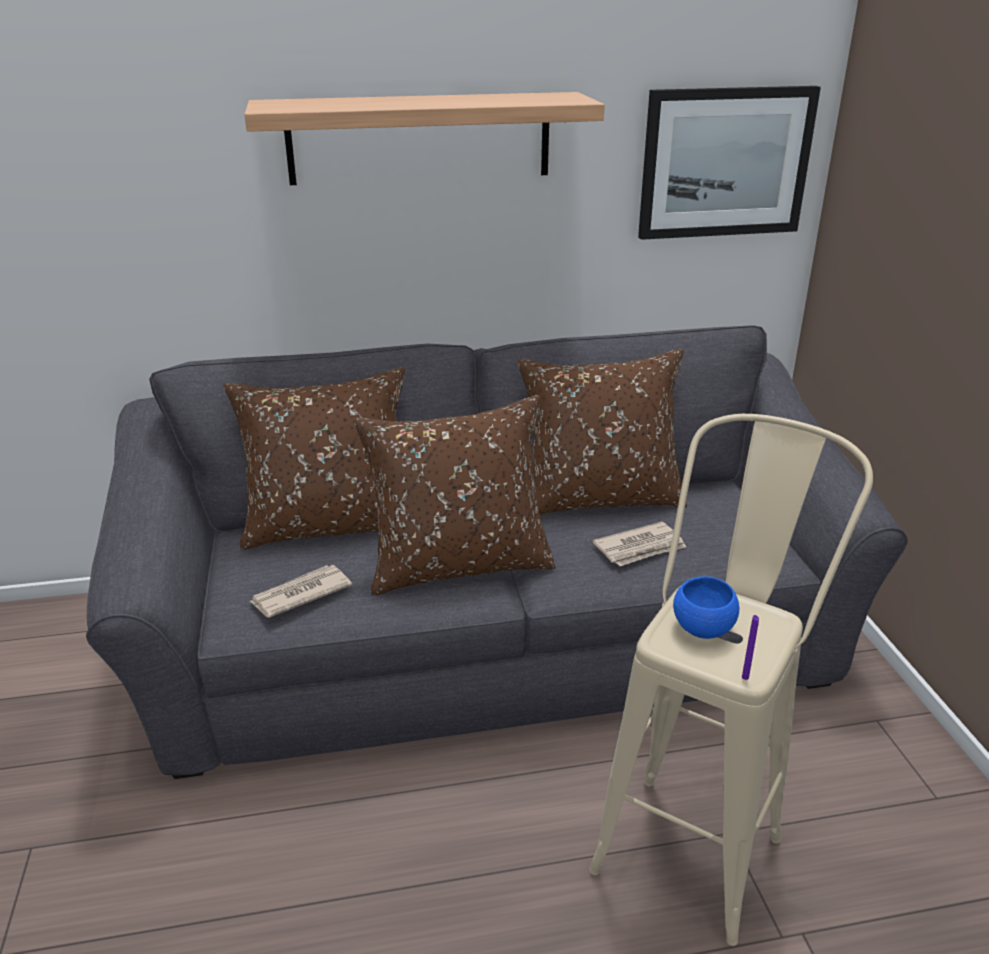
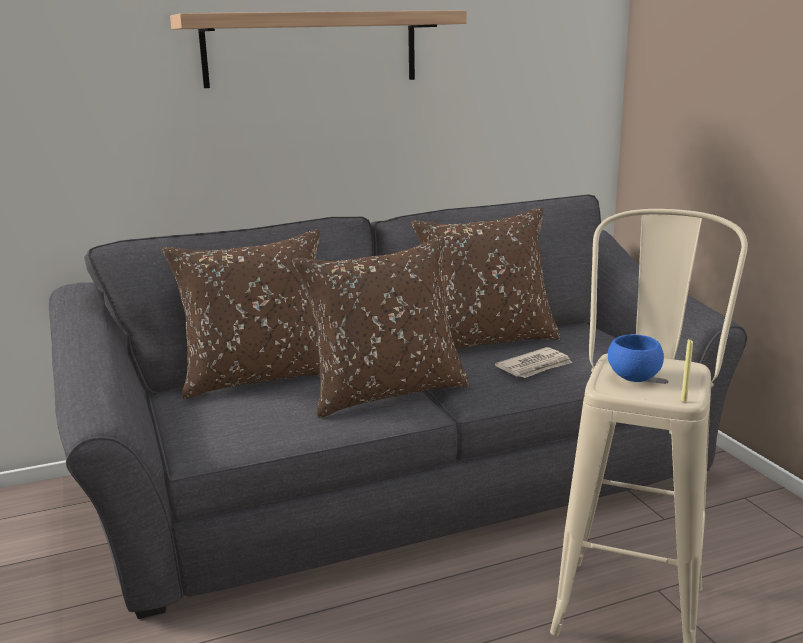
camera: 10 degrees left, 10 degrees down
(300, 594) = (251, 423): newspaper -> none
(725, 163) = (549, 70): picture -> none
(745, 677) = (684, 400): purple candle -> yellow candle

